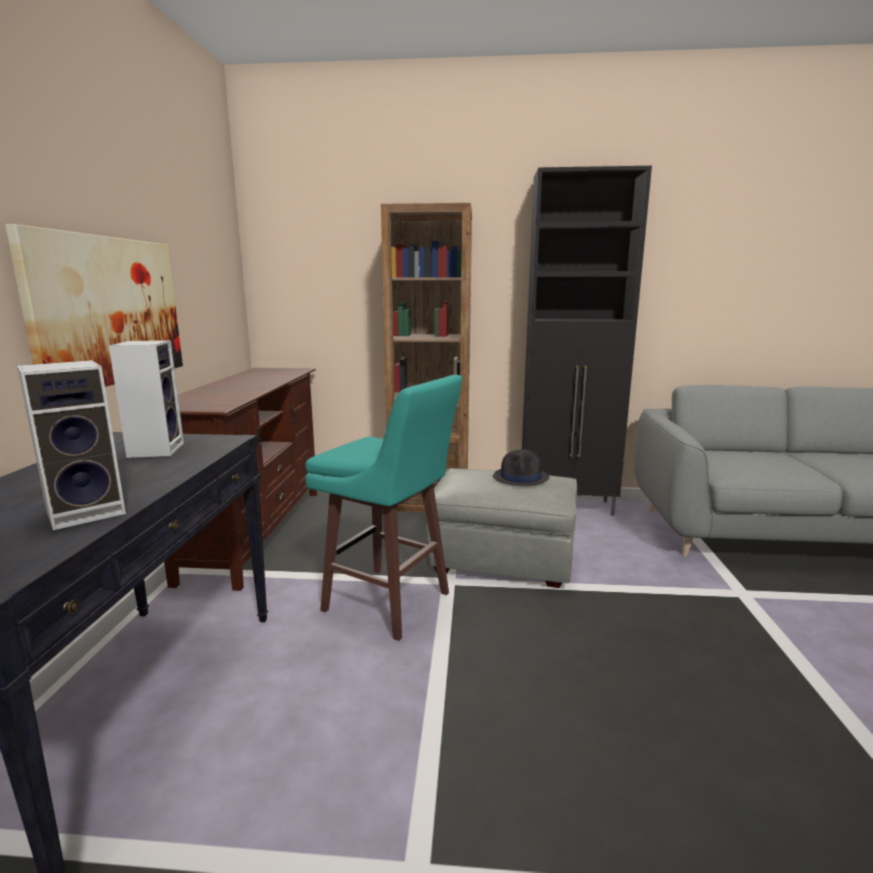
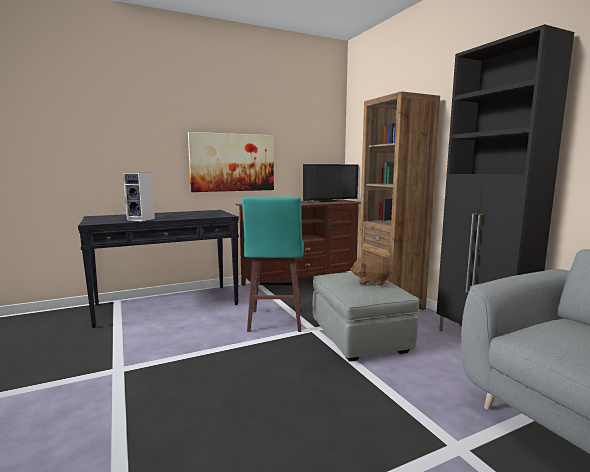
camera: 60 degrees right, 5 degrees down
(156, 449) = (205, 214): speaker -> none
(260, 374) = (326, 201): none -> television
(521, 478) = (371, 282): black hat -> brown plush toy

